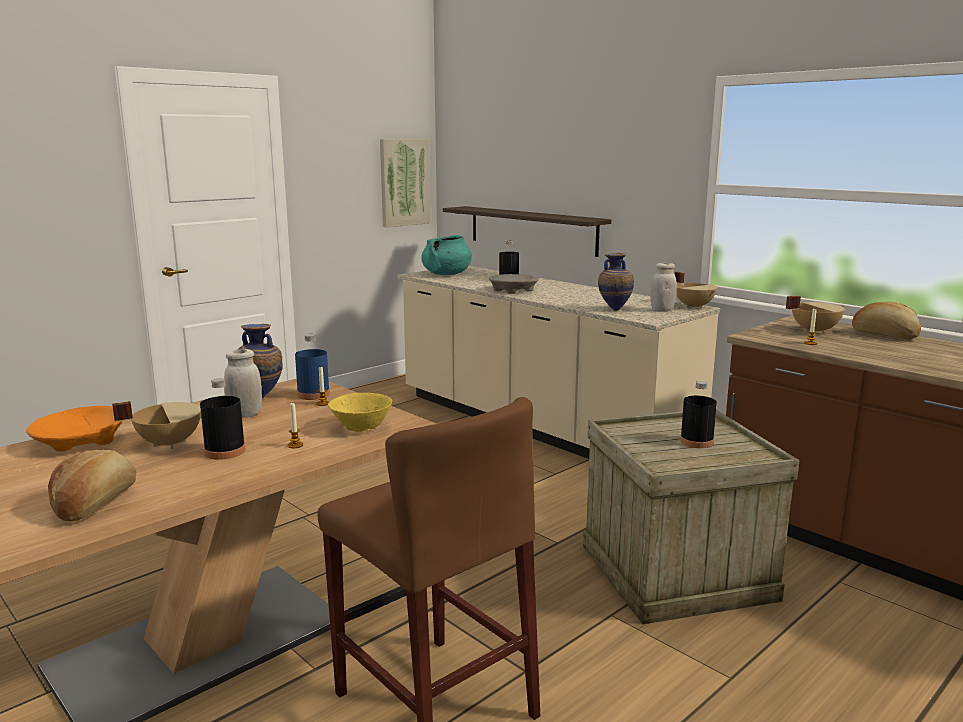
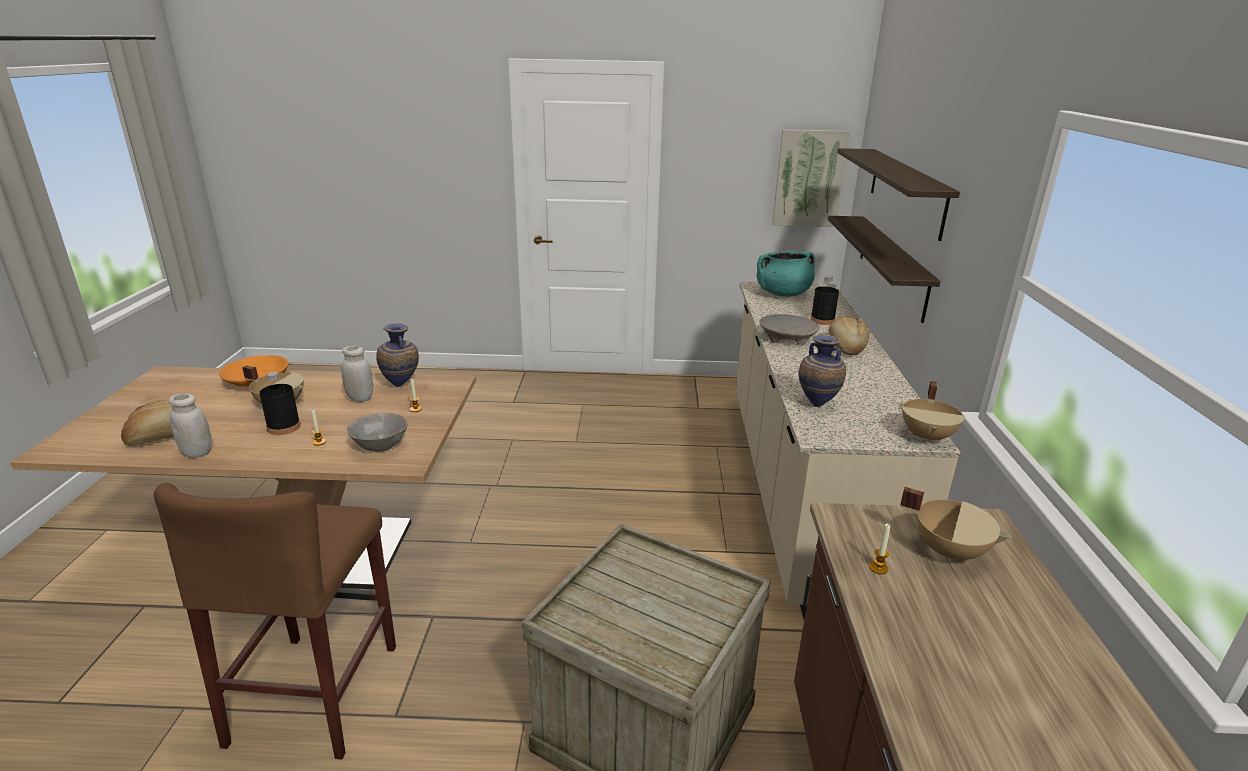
camera: 45 degrees right, 10 degrees up
(313, 394) = (431, 397): blue bottle -> none
(361, 428) = (380, 446): yellow bowl -> grey bowl
(532, 168) = (906, 190): none -> shelf
(662, 310) = (870, 426): white jar -> white jar (197, 452)
(696, 442) = (661, 610): black bottle -> none
(884, 335) = (1043, 614): bread -> bread (845, 347)

